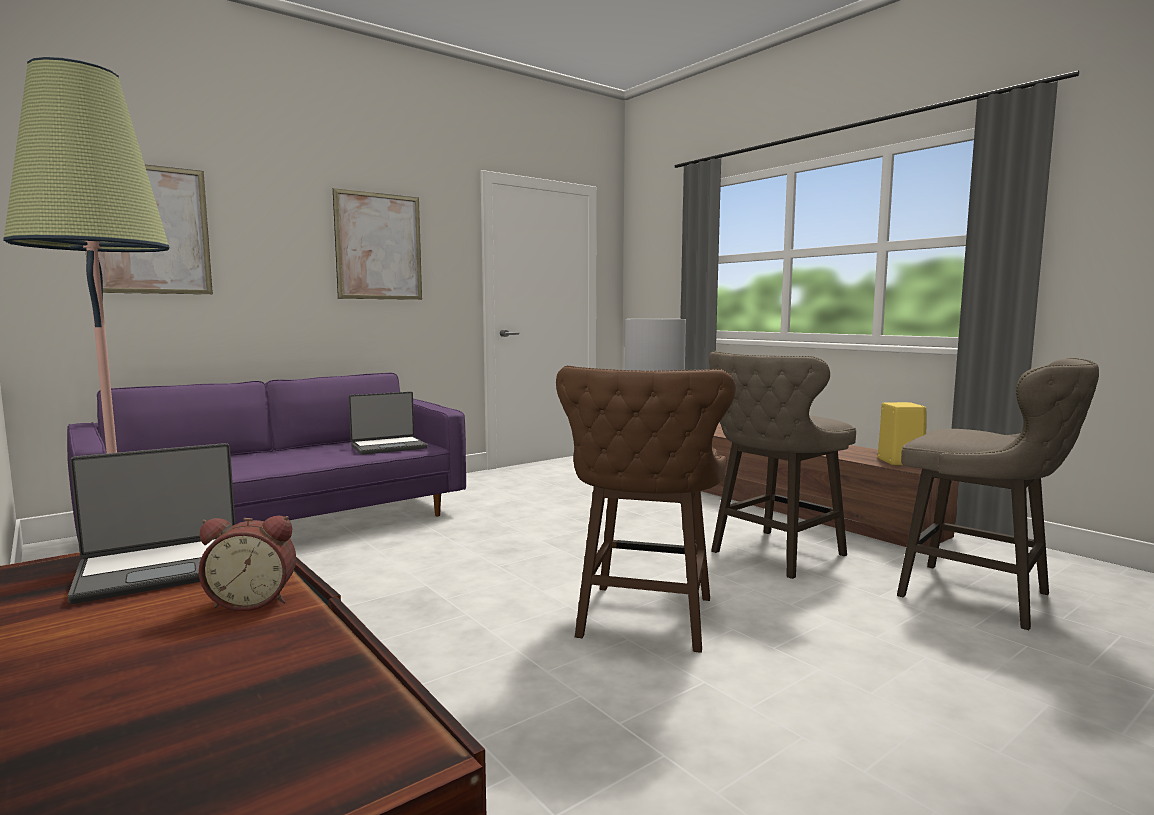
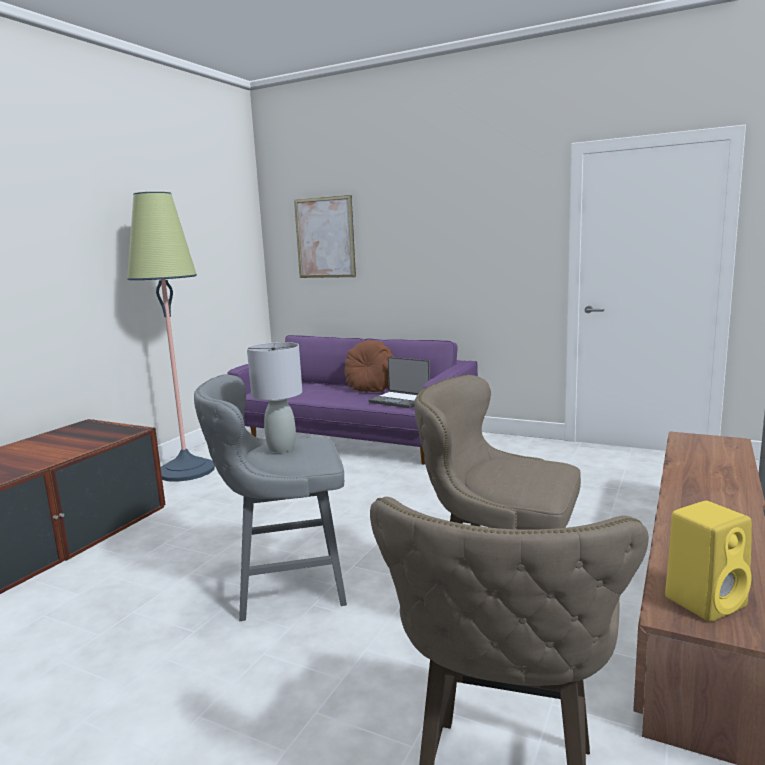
camera: 65 degrees right, 5 degrees up
(163, 569) = (83, 437): laptop -> none
(253, 601) = (43, 459): alarm clock -> none
(308, 449) = (370, 390): none -> brown pillow
(379, 246) = (466, 233): picture -> none
(644, 620) = (283, 586): brown stool -> grey stool

